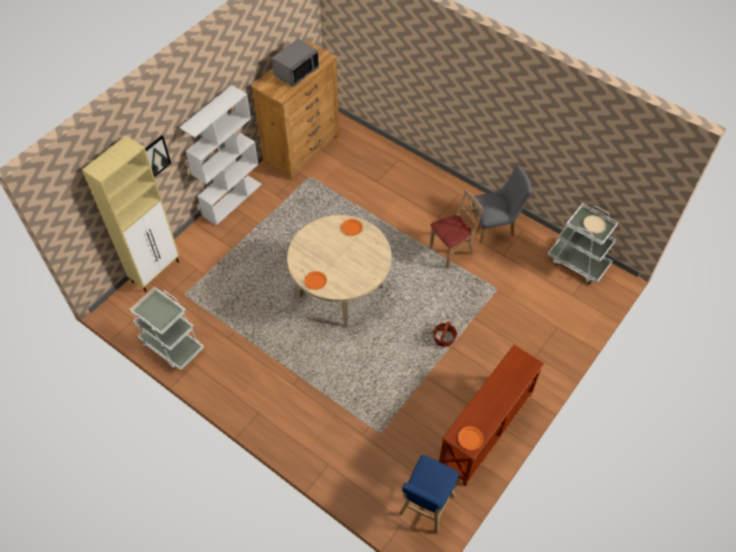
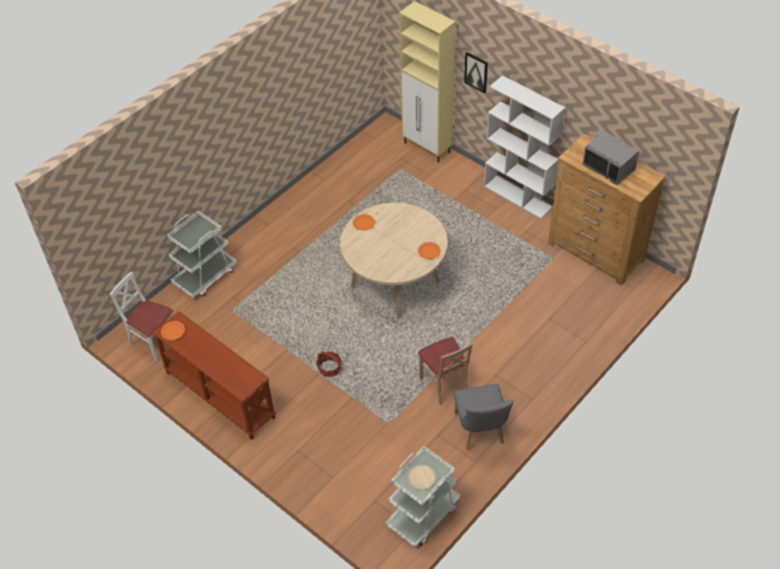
camera: 95 degrees right, 5 degrees down
(172, 345) = (344, 164): white cart -> white cart (205, 276)
(425, 507) = (153, 341): blue stool -> white chair

